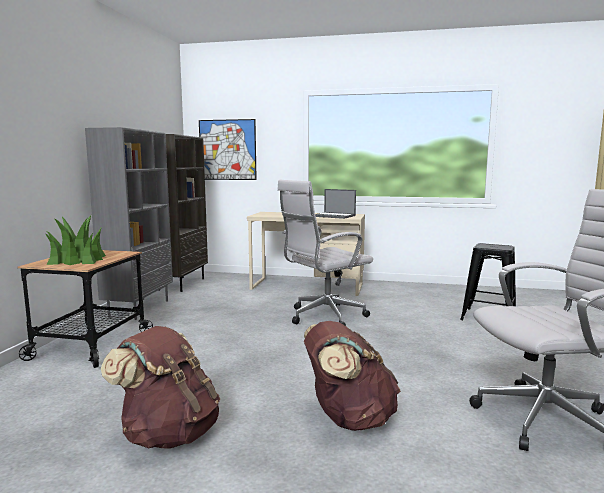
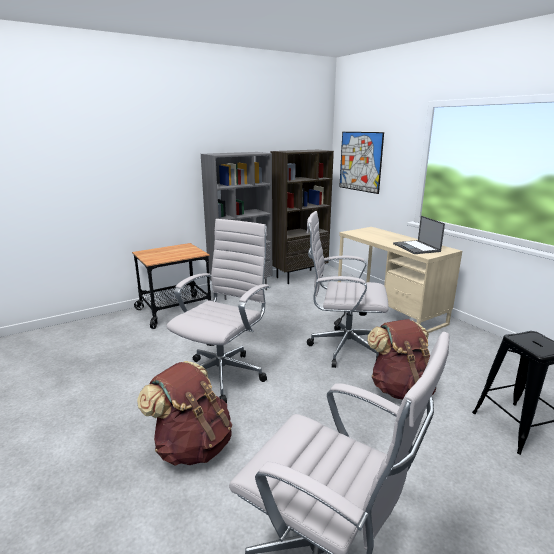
camera: 45 degrees right, 10 degrees up
(77, 260) = (163, 253): potted plant -> none
(169, 434) = (108, 392): brown backpack -> brown backpack (401, 389)
(266, 367) = (224, 374): none -> white office chair

